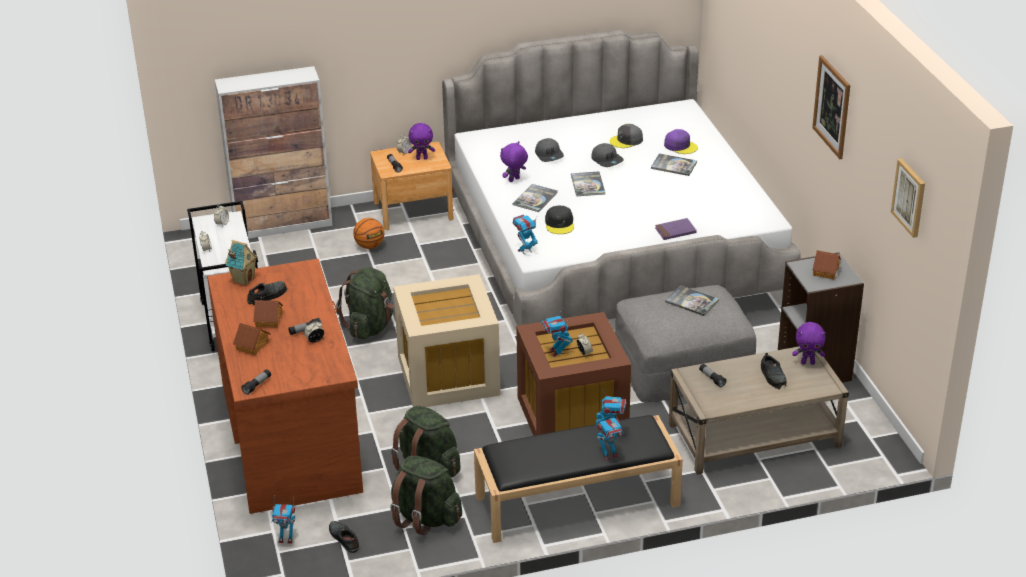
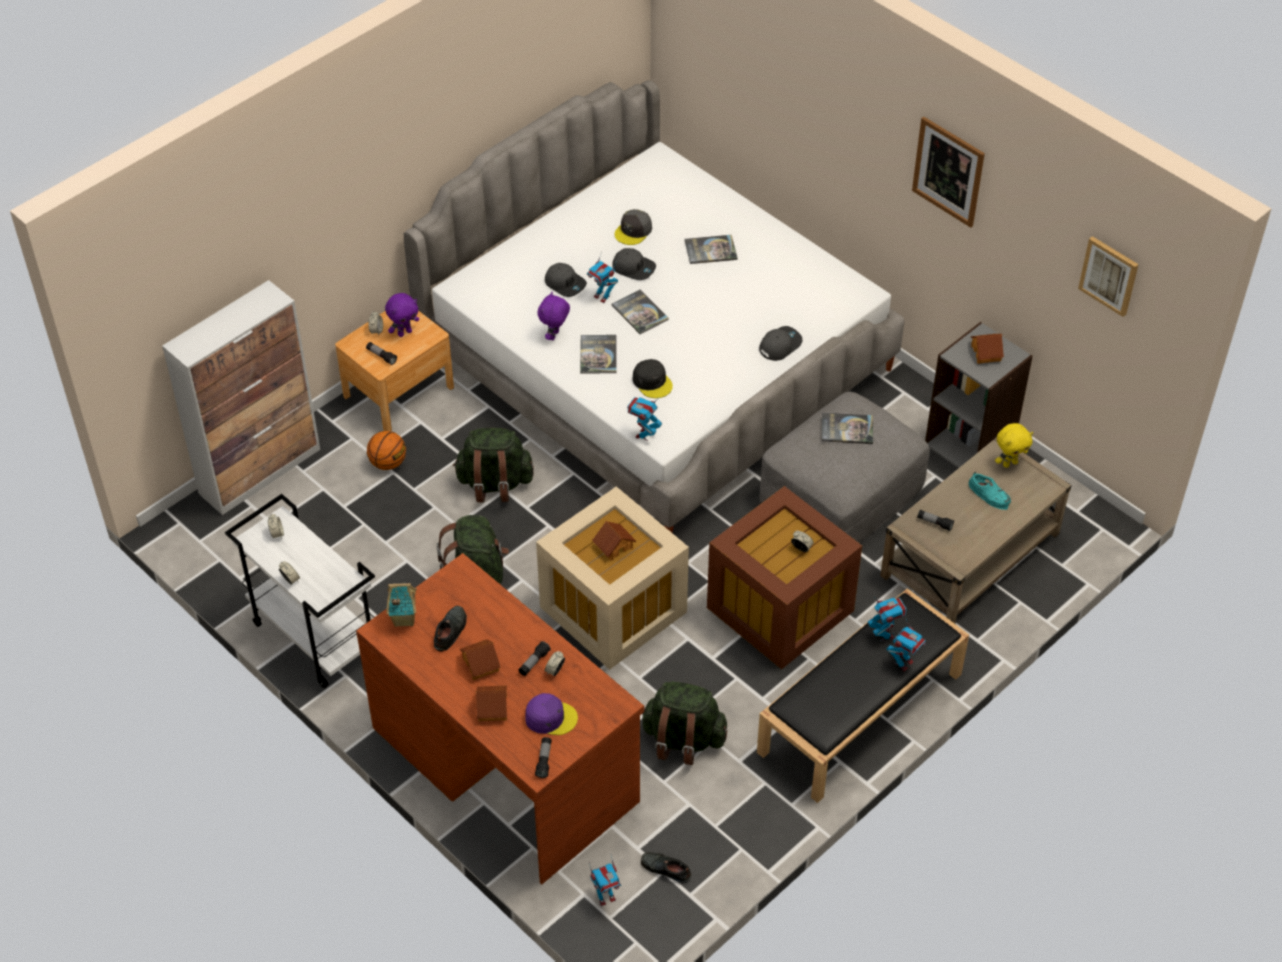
camera: 30 degrees left, 15 degrees up
(425, 518) = (728, 804): green backpack -> green backpack (494, 484)
(447, 307) = (614, 546): none -> toy house
(556, 352) = (773, 559): toy robot -> toy robot (602, 297)
(675, 231) = (779, 345): purple book -> grey cap
(680, 146) = (697, 218): purple cap -> purple cap (550, 717)
(773, 376) = (989, 494): black shoe -> turquoise shoe
(808, 362) = (1009, 463): purple plush toy -> yellow plush toy

